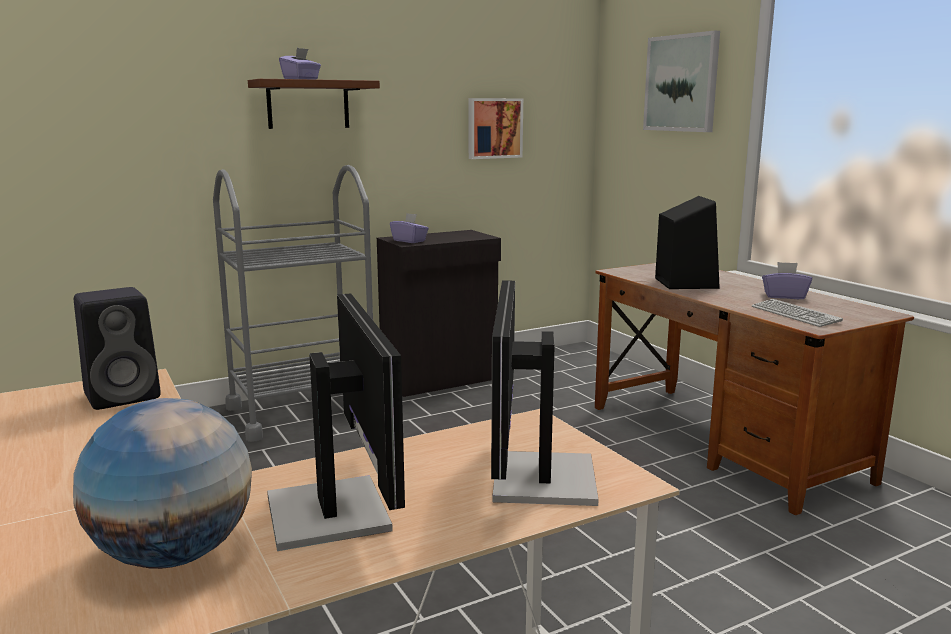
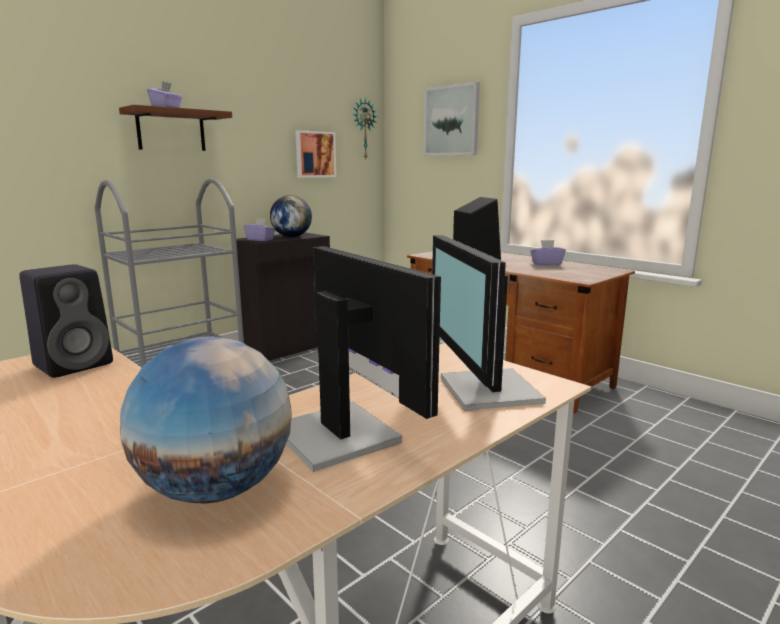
camera: 15 degrees left, 0 degrees up
(451, 237) = (291, 237): none -> globe
(566, 92) = (363, 129): none -> wall clock
(795, 314) = (563, 273): keyboard -> none

